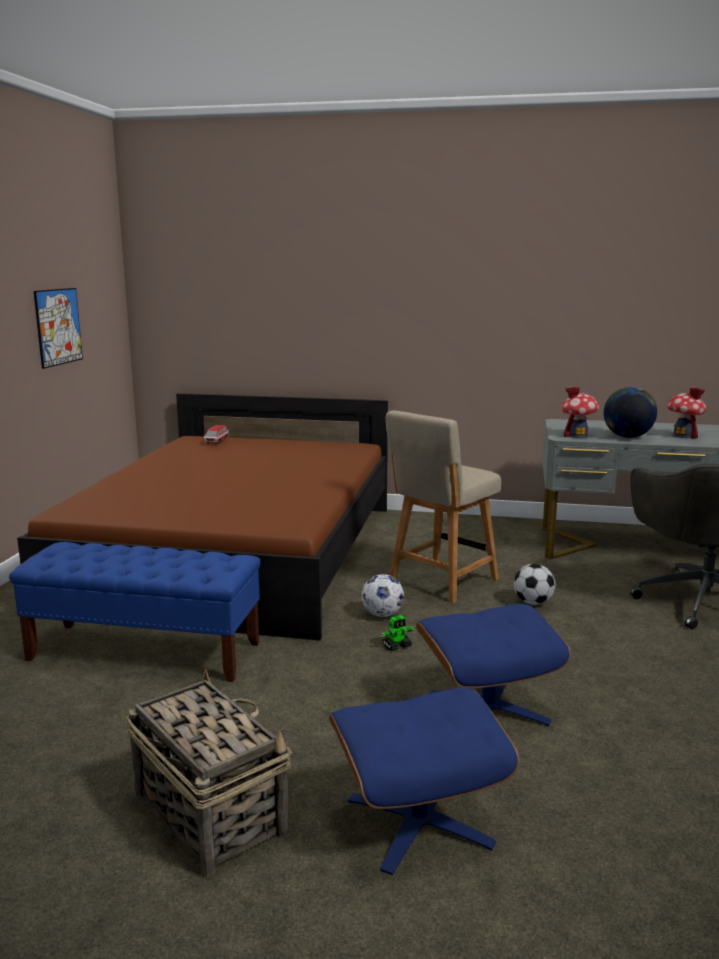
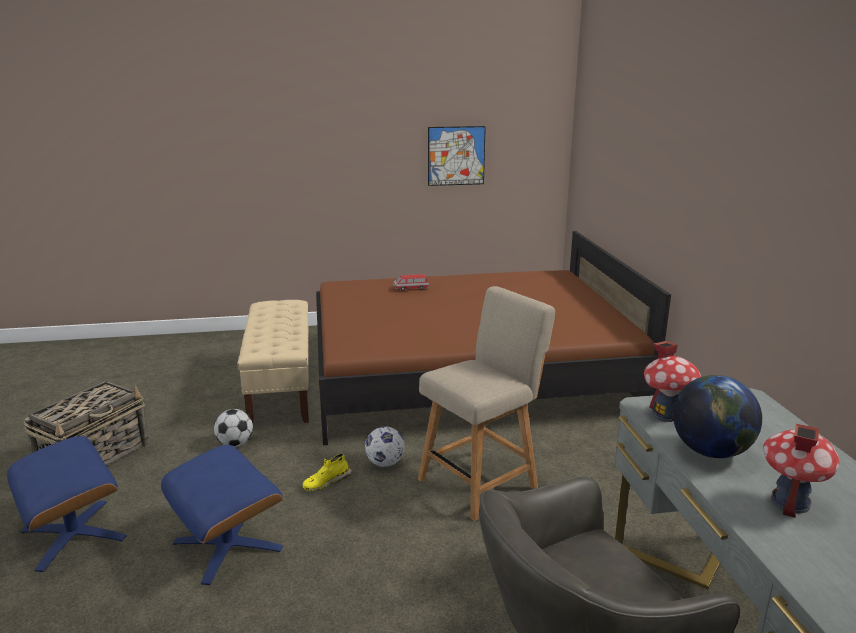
camera: 70 degrees right, 5 degrees up
(145, 651) = (281, 388): blue bench -> beige bench
(216, 441) = (555, 281): toy car -> toy car (411, 288)
(397, 646) = (326, 481): toy robot -> yellow shoe
(440, 581) = (482, 481): beige chair -> beige chair turned 120 degrees clockwise
(533, 603) = (466, 549): football -> football (235, 444)

